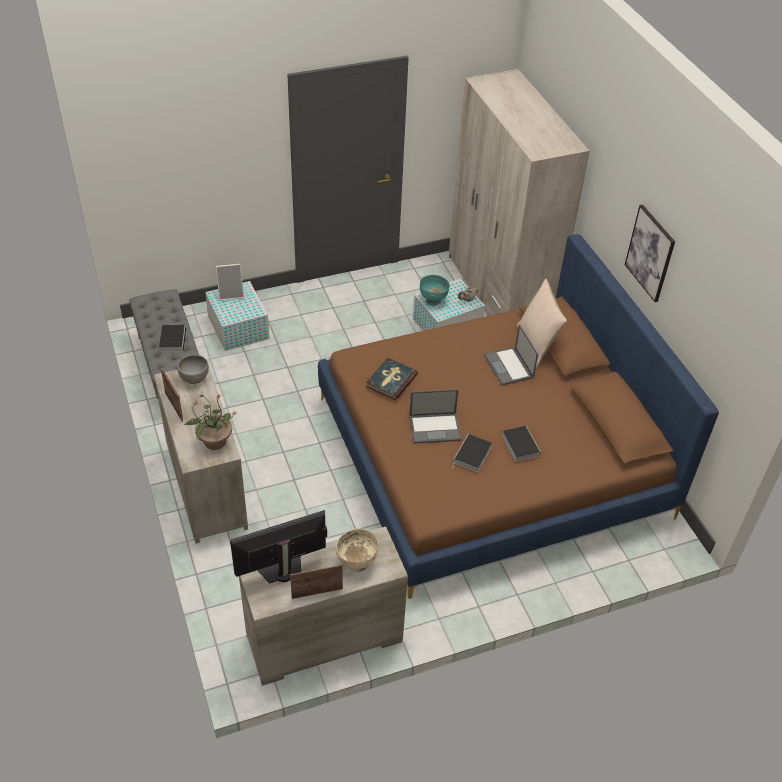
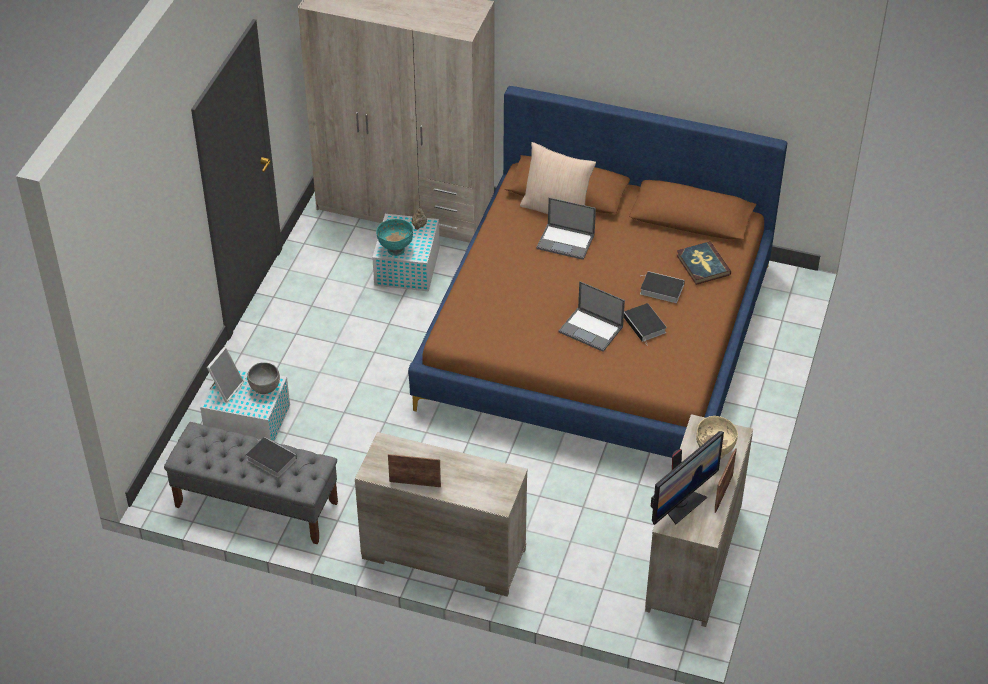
camera: 50 degrees left, 0 degrees up
(194, 379) = (391, 451): grey bowl -> grey bowl (265, 388)
(214, 441) = (489, 476): potted plant -> none
(282, 571) = (682, 504): monitor -> monitor turned 150 degrees counterclockwise
(391, 380) = (509, 325): book -> book (702, 265)
(435, 427) = (591, 329): laptop -> laptop turned 90 degrees clockwise
(650, 253) = (628, 54): picture -> none

